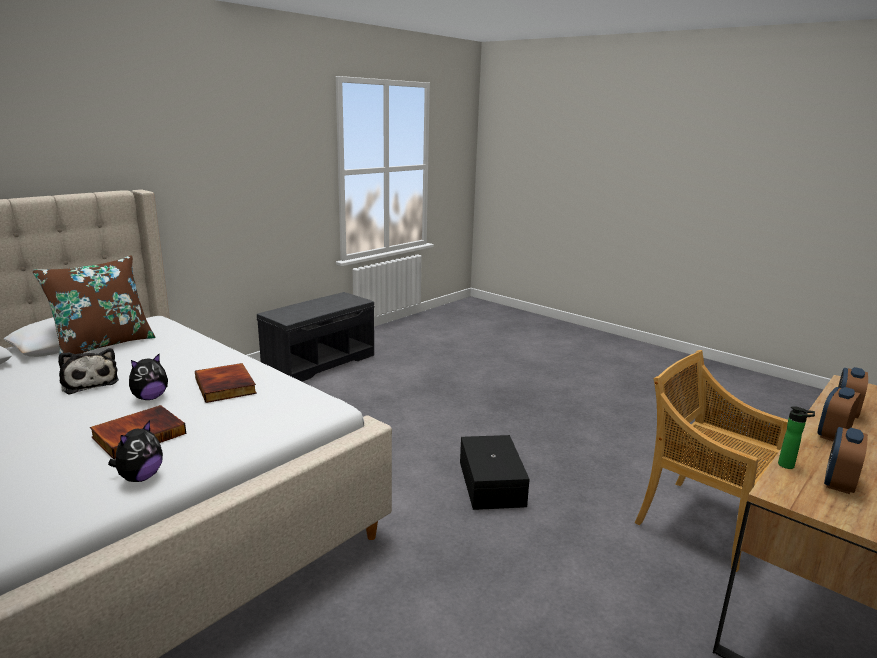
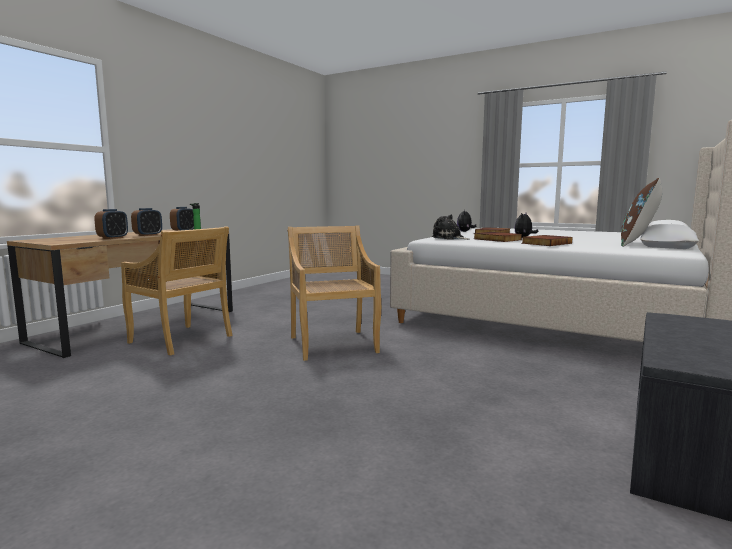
camera: 170 degrees right, 10 degrees down
(89, 382) = (574, 238): plush toy -> plush toy (449, 238)
(205, 358) = (546, 243): none -> book
(490, 484) = (333, 344): black storage box -> beige chair

